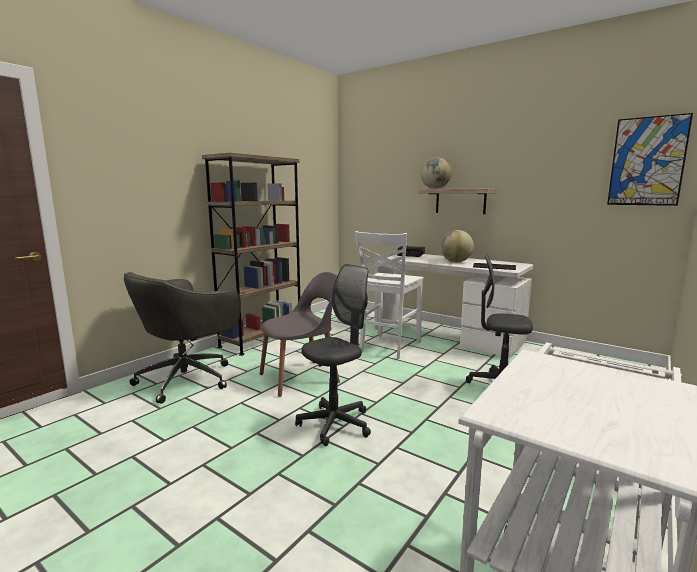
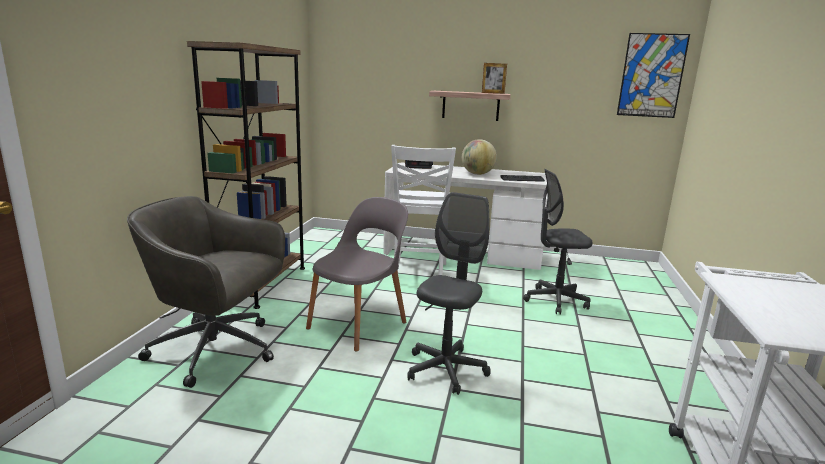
camera: 25 degrees left, 5 degrees up
(188, 379) = (217, 350): grey office chair -> grey office chair turned 90 degrees clockwise
(435, 188) = (445, 91): globe -> none
(477, 188) = (493, 93): none -> picture frame

